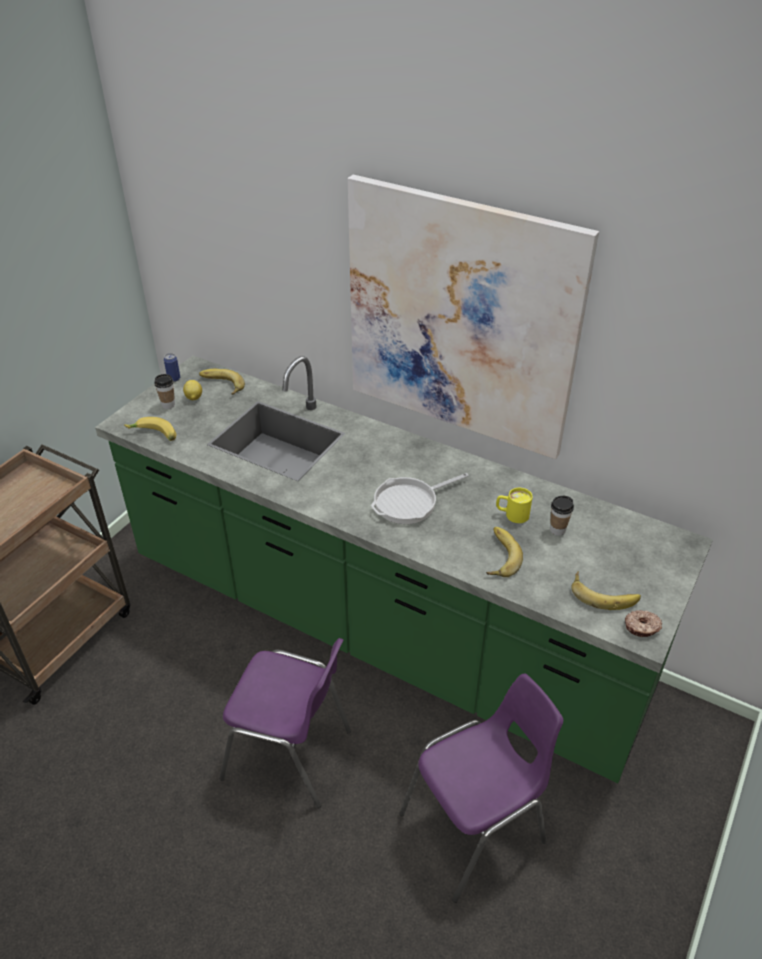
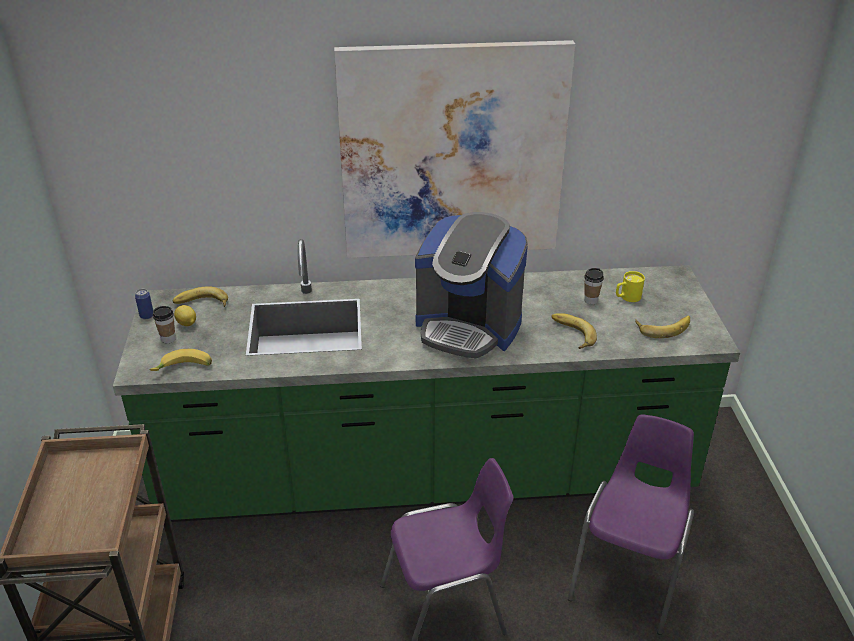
camera: 35 degrees left, 5 degrees down
(409, 502) = (468, 327): frying pan -> coffee machine
(512, 514) = (550, 303): yellow mug -> yellow mug (627, 297)
(642, 627) = (706, 336): donut -> none

